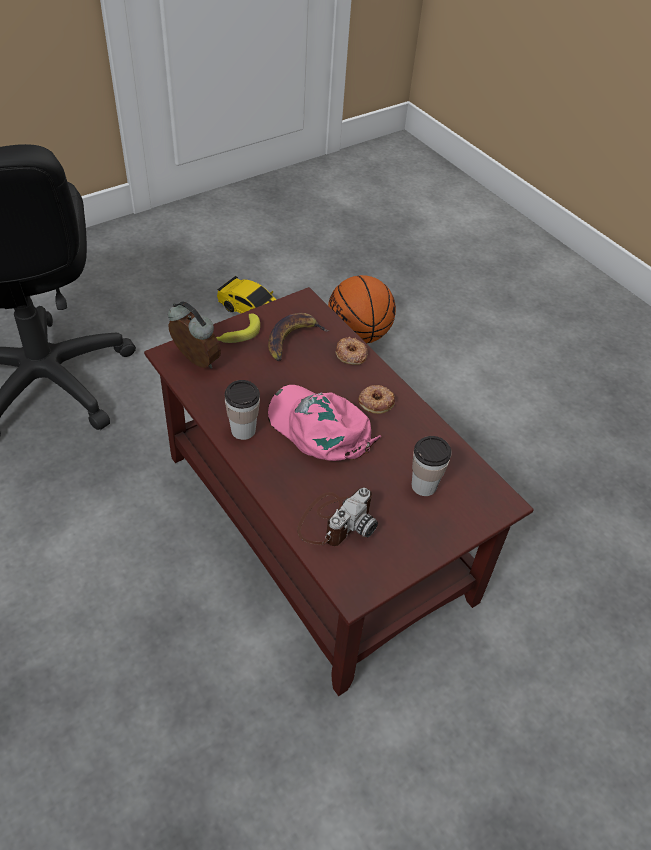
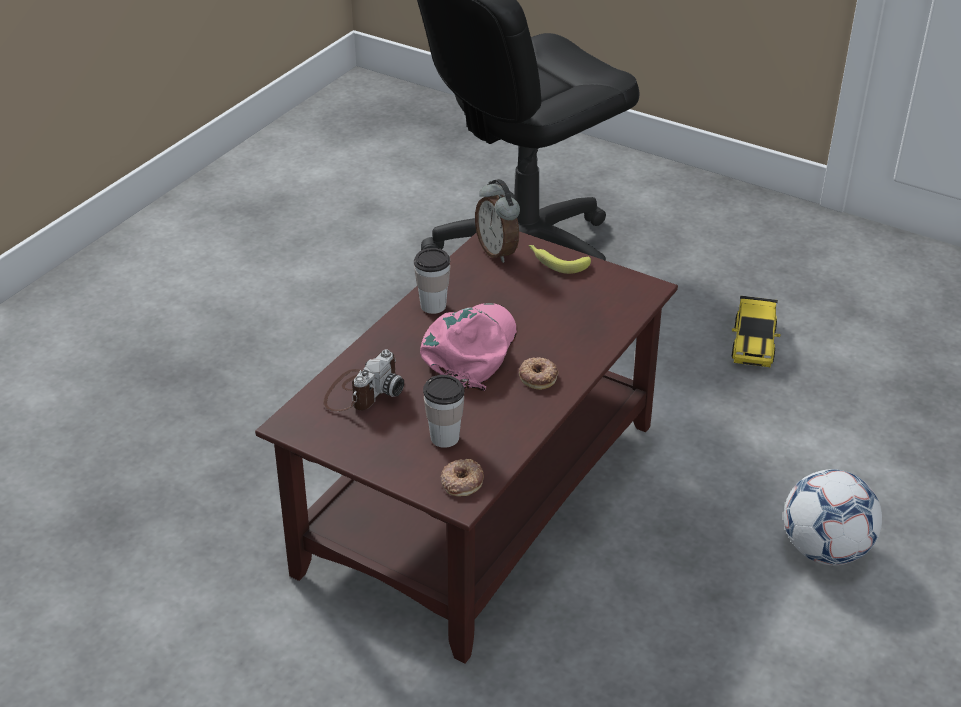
camera: 70 degrees right, 10 degrees down
(195, 362) = (498, 251): alarm clock -> alarm clock turned 135 degrees clockwise
(292, 339) = (582, 298): banana -> none
(335, 521) = (362, 391): camera -> camera turned 75 degrees counterclockwise
(351, 354) = (595, 341): donut -> donut (461, 481)
(358, 335) = (802, 441): basketball -> none
(455, 371) = (824, 550): none -> football

